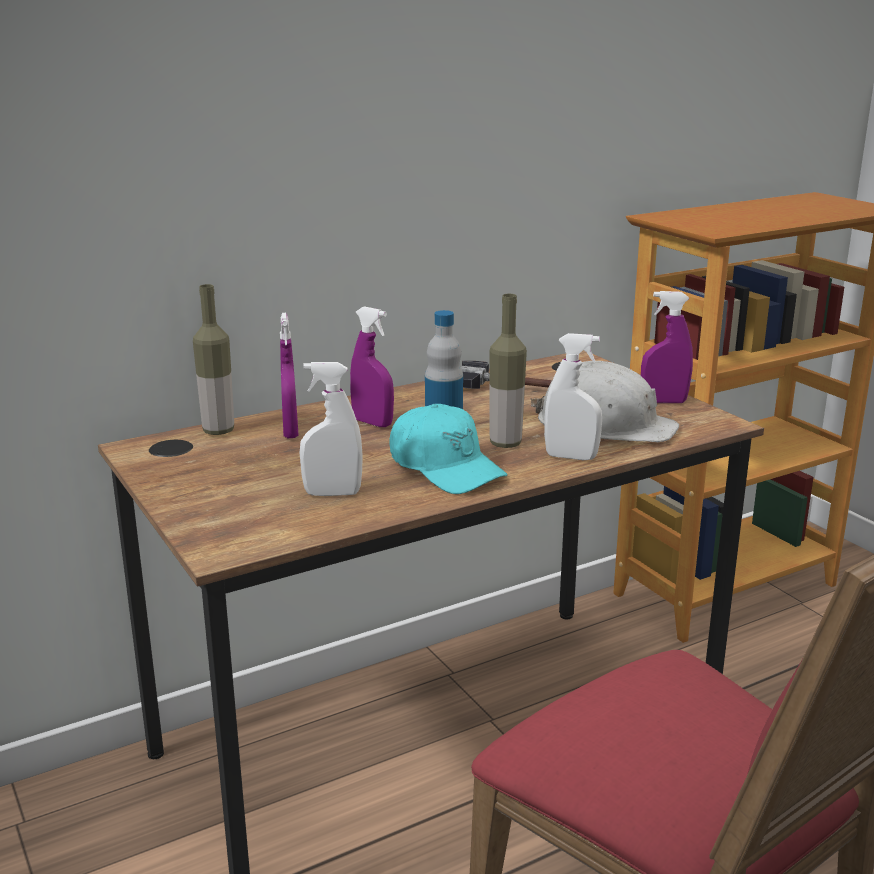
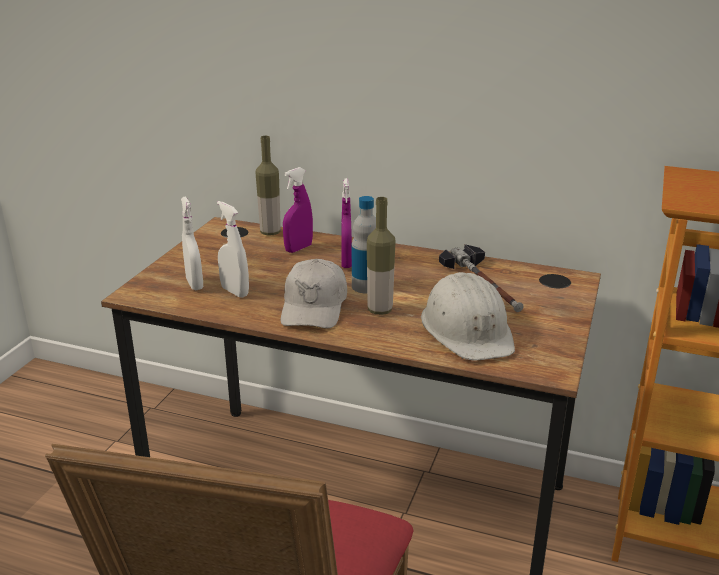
camera: 50 degrees right, 5 degrees up
(445, 468) = (314, 307): turquoise cap -> white cap
(571, 457) = (393, 338): white spray bottle -> white spray bottle (194, 284)
(663, 401) = (552, 335): purple spray bottle -> none

